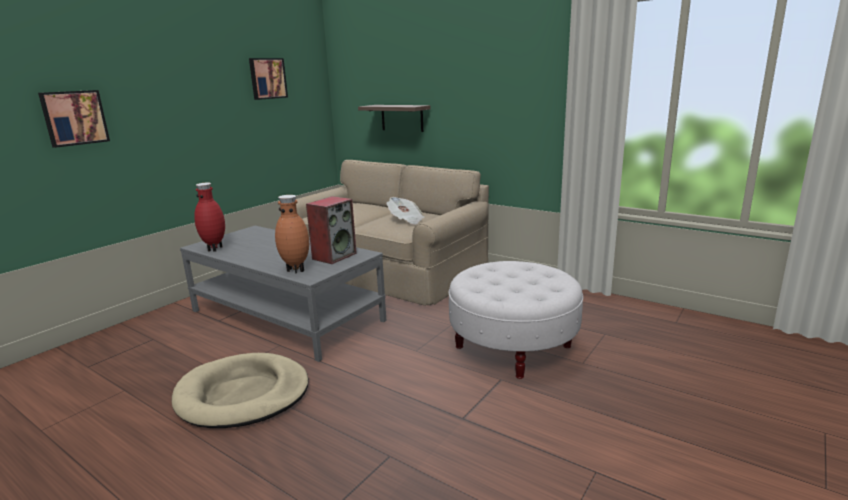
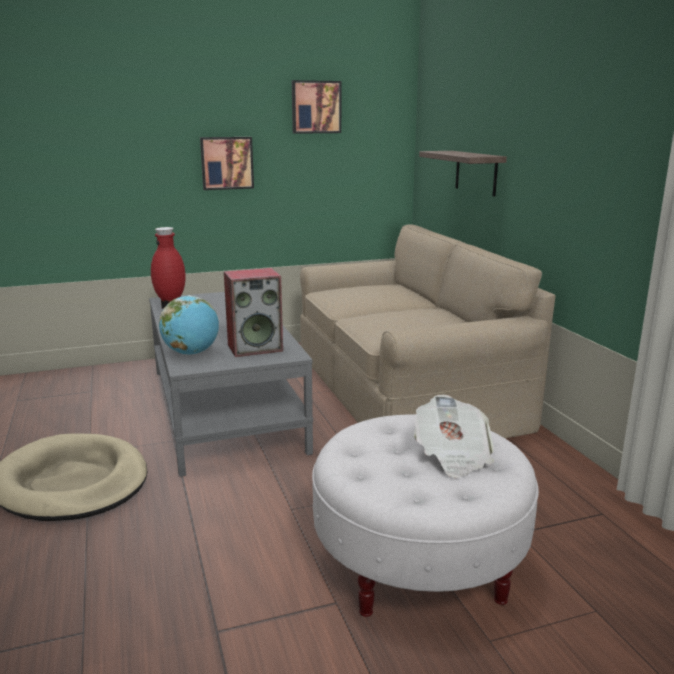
camera: 35 degrees right, 0 degrees up
(74, 118) = (68, 140): picture -> picture (226, 163)
(296, 270) = (191, 353): brown vase -> globe
(406, 220) = (410, 322): newspaper -> newspaper (452, 456)

